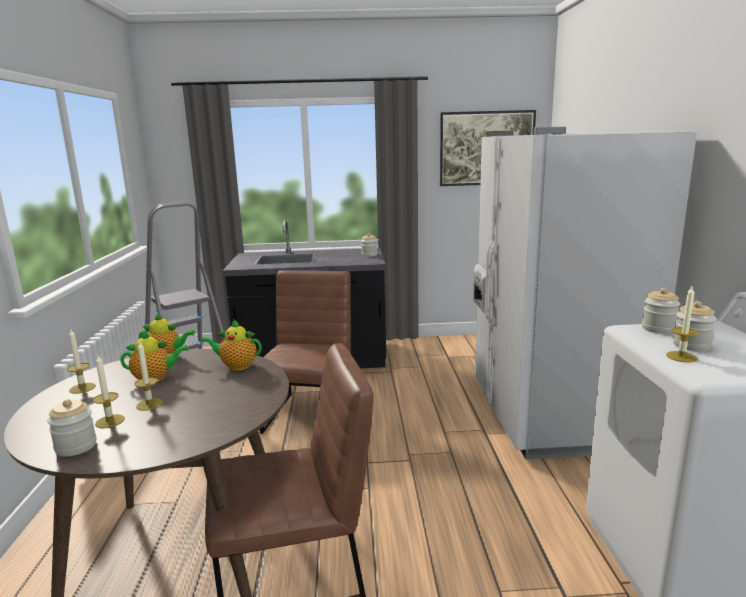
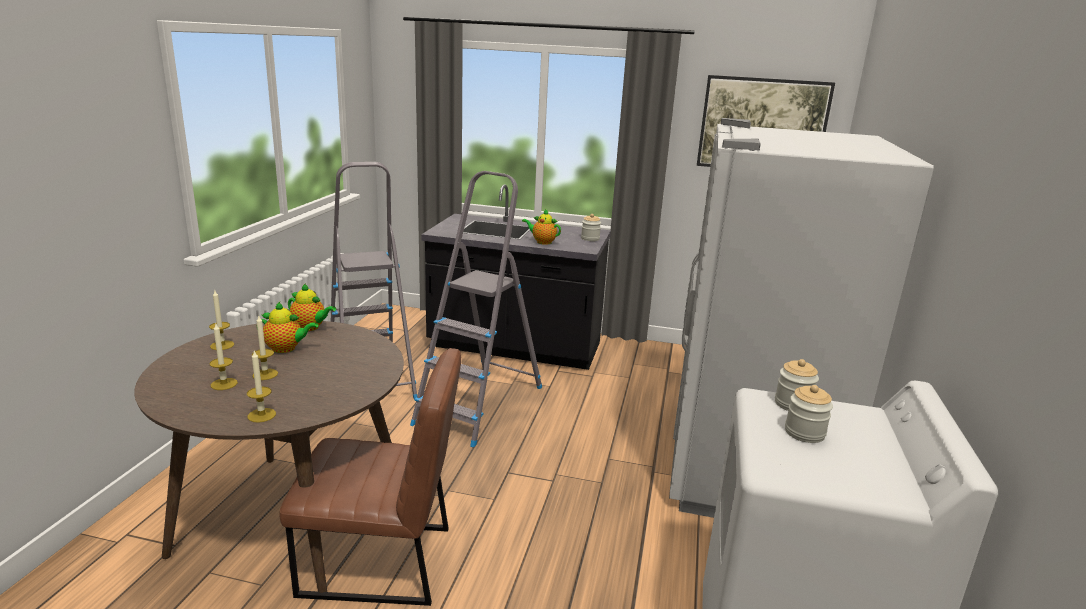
camera: 15 degrees right, 5 degrees up
(76, 446) = (184, 402): jar -> none
(236, 366) = (364, 350): teapot -> teapot (542, 242)
(309, 413) = (479, 405): brown chair -> grey step ladder
(681, 357) = (775, 443): candle -> candle (261, 415)

